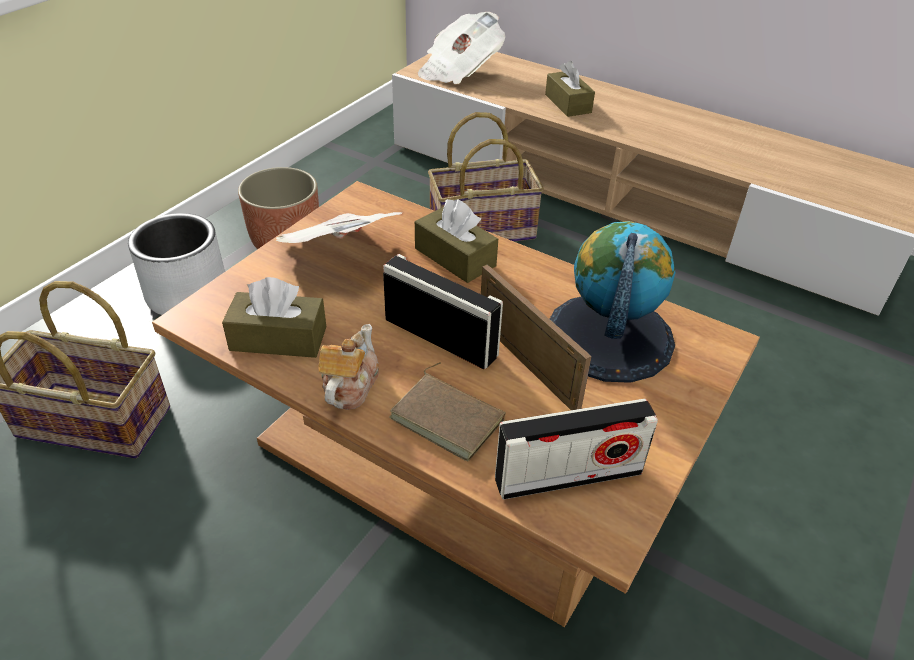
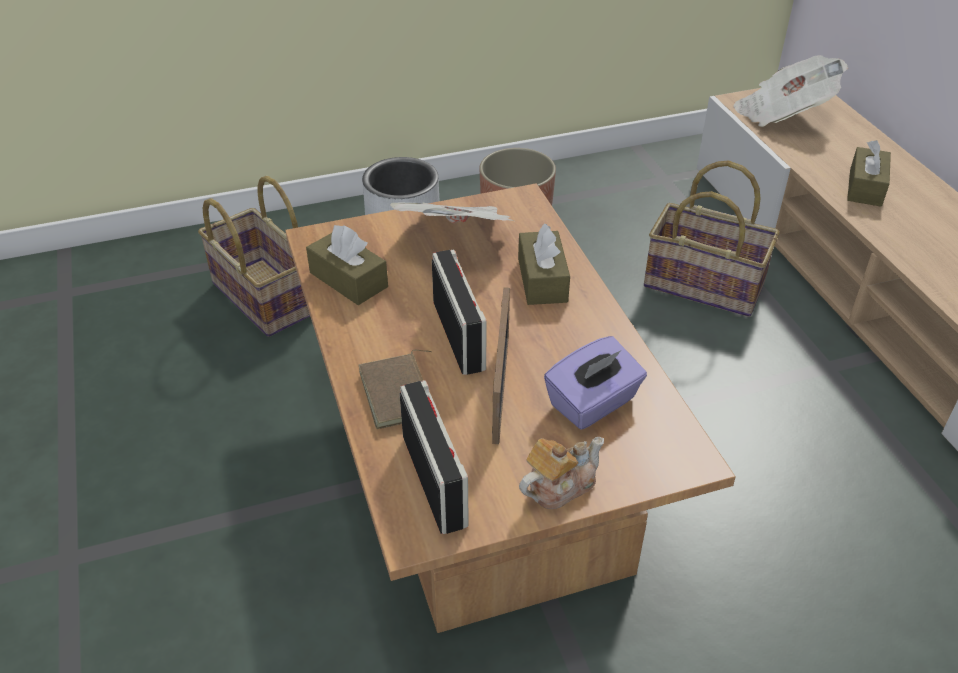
camera: 40 degrees right, 0 degrees up
(349, 386) = (358, 336): teapot -> teapot (559, 486)
(568, 475) = (434, 480): radio -> radio turned 135 degrees counterclockwise
(609, 336) = (593, 403): globe -> purple tissue box

